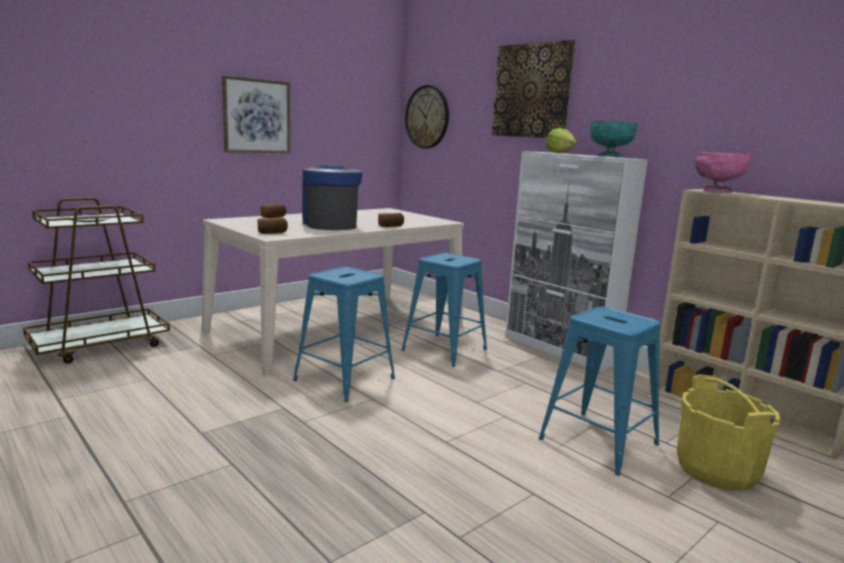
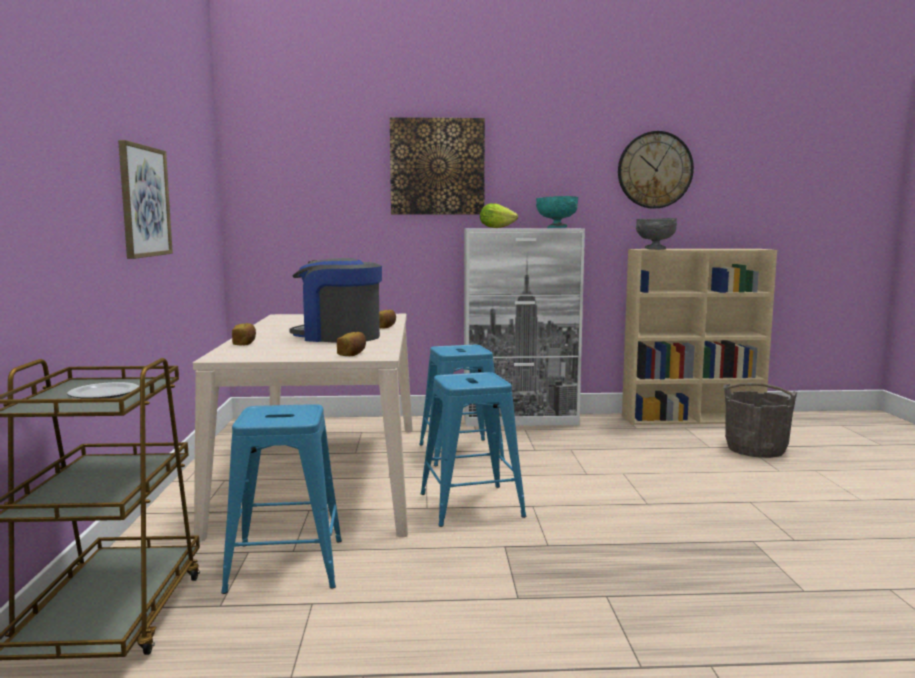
camera: 50 degrees left, 5 degrees down
(427, 117) = (276, 196): wall clock -> wall clock (655, 170)
(599, 441) = (692, 462): blue stool -> blue stool (286, 565)
(716, 191) = (655, 249): pink bowl -> grey bowl
(717, 470) = (756, 449): yellow bucket -> grey bucket

